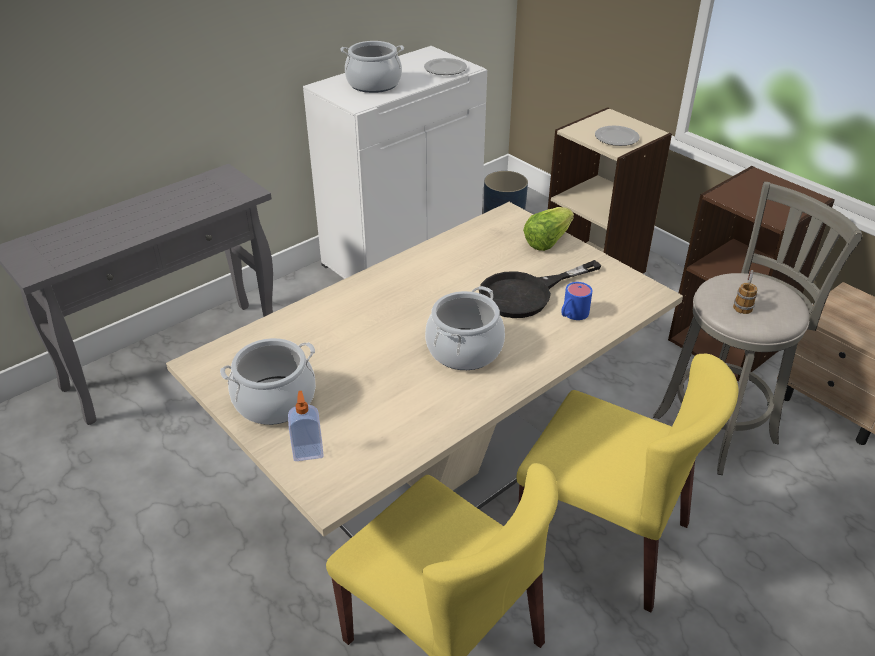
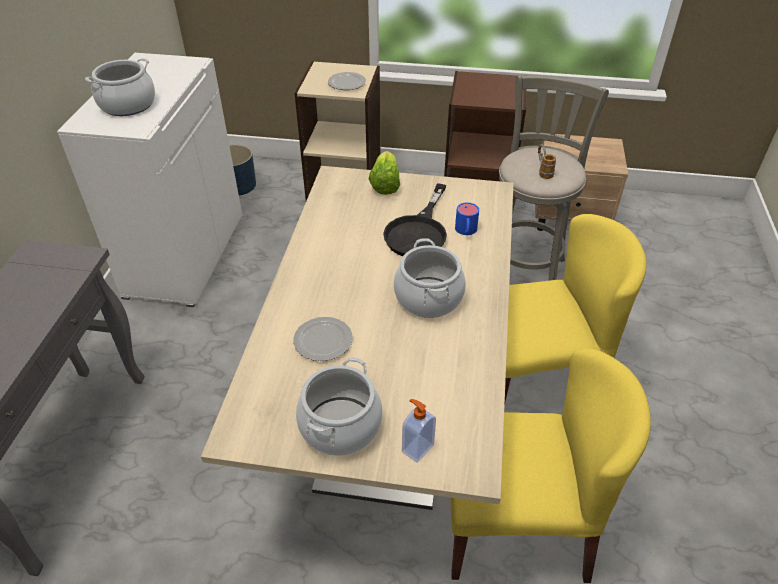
camera: 40 degrees left, 5 degrees up
(444, 69) = (175, 69): plate -> plate (322, 341)

